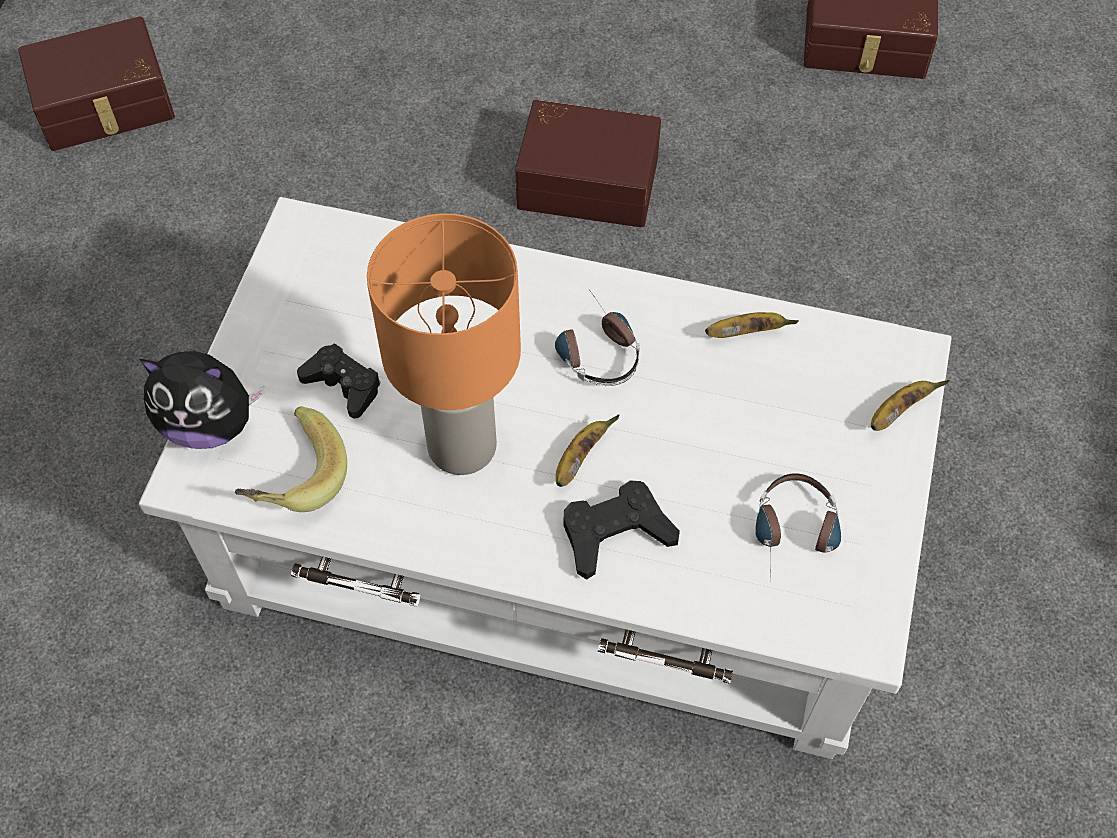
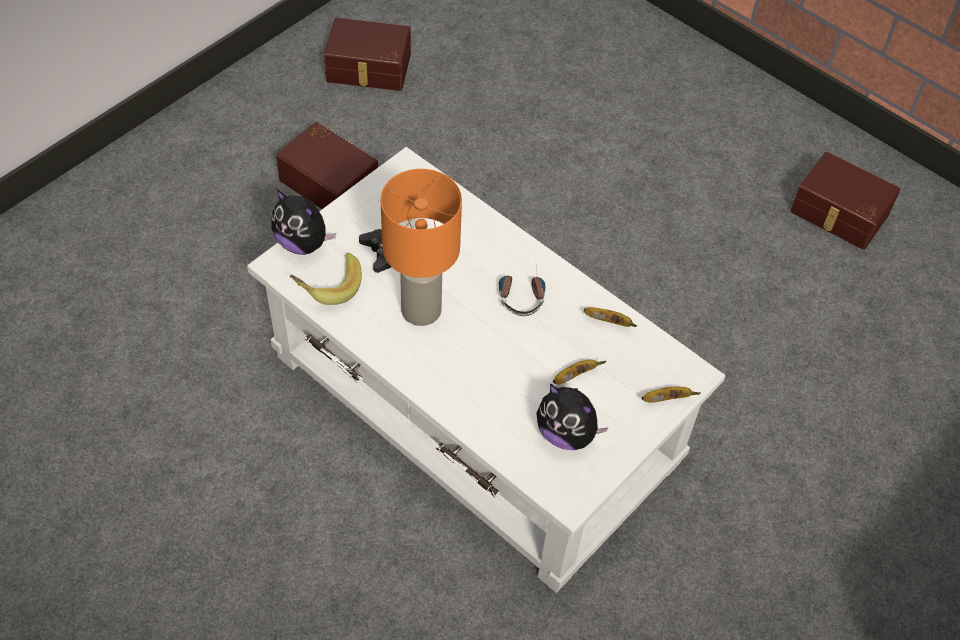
camera: 25 degrees right, 5 degrees down
(579, 458) = (478, 343): banana -> banana (574, 376)
(588, 180) = (615, 221): brown storage box -> brown storage box (330, 181)
(615, 533) = (472, 388): black game controller -> none
(795, 536) = (566, 434): headphones -> plush toy

